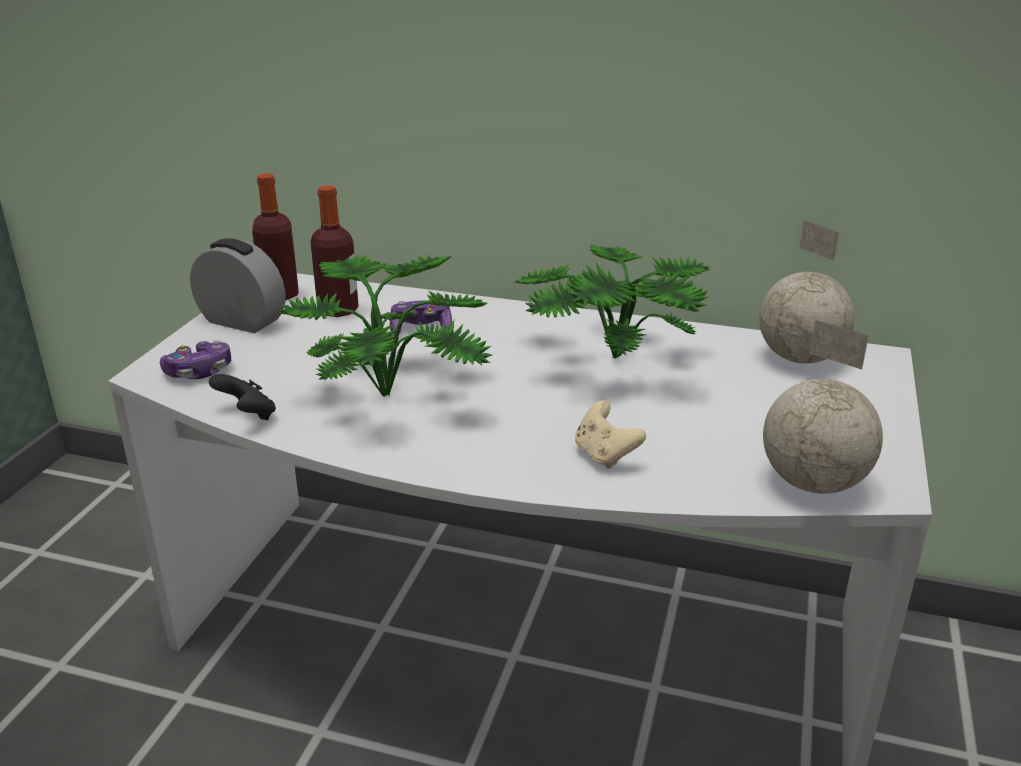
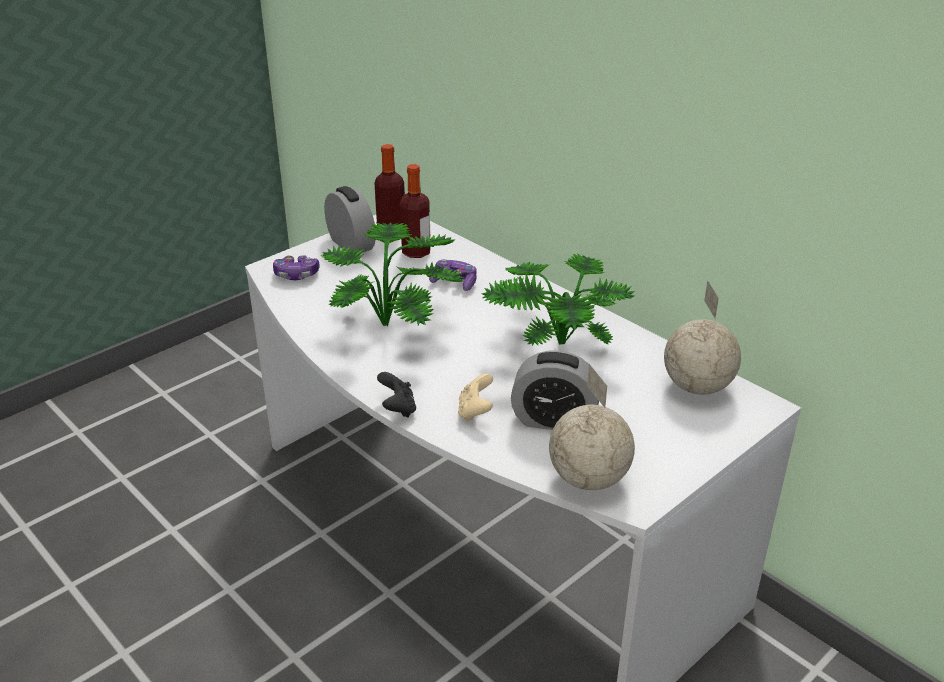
camera: 30 degrees right, 5 degrees up
(248, 416) = (297, 314): black game controller -> black game controller (397, 408)
(702, 435) = (554, 420): none -> alarm clock

